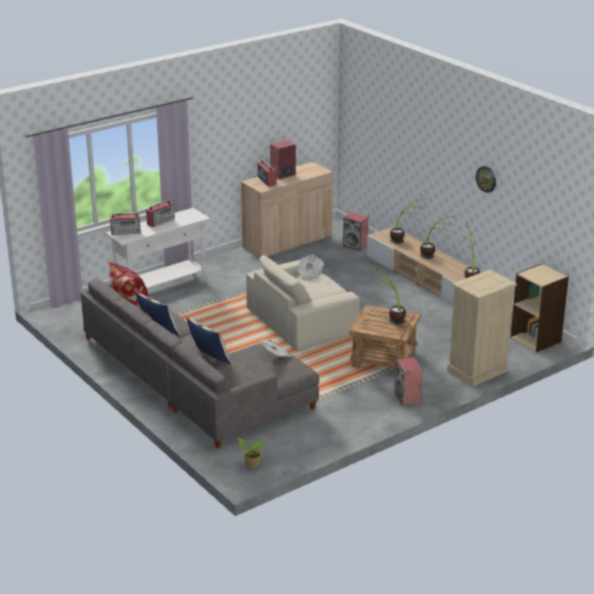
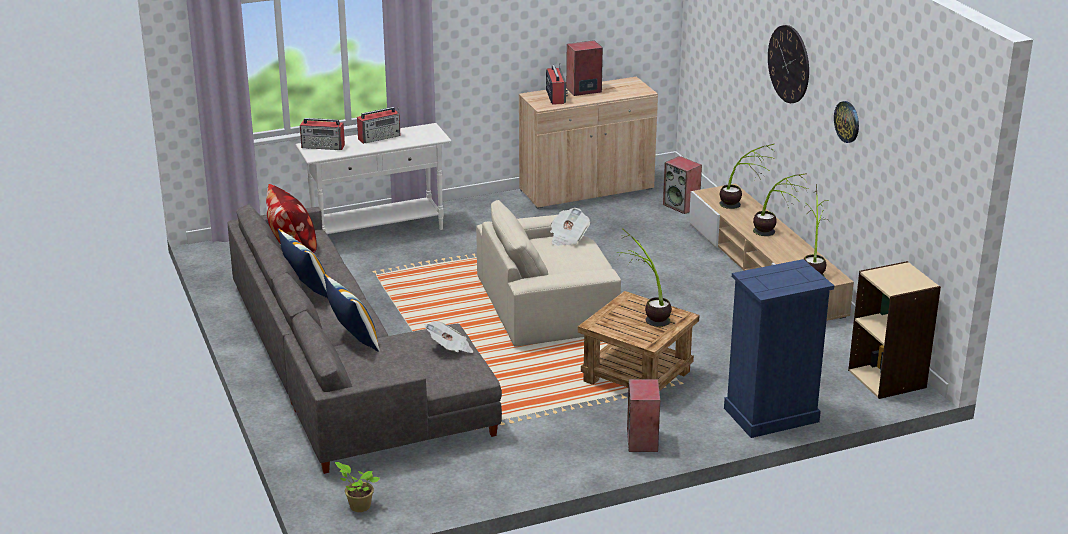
camera: 15 degrees right, 0 degrees up
(435, 145) = (789, 64): none -> wall clock
(477, 371) = (771, 415): beige dresser -> blue dresser

